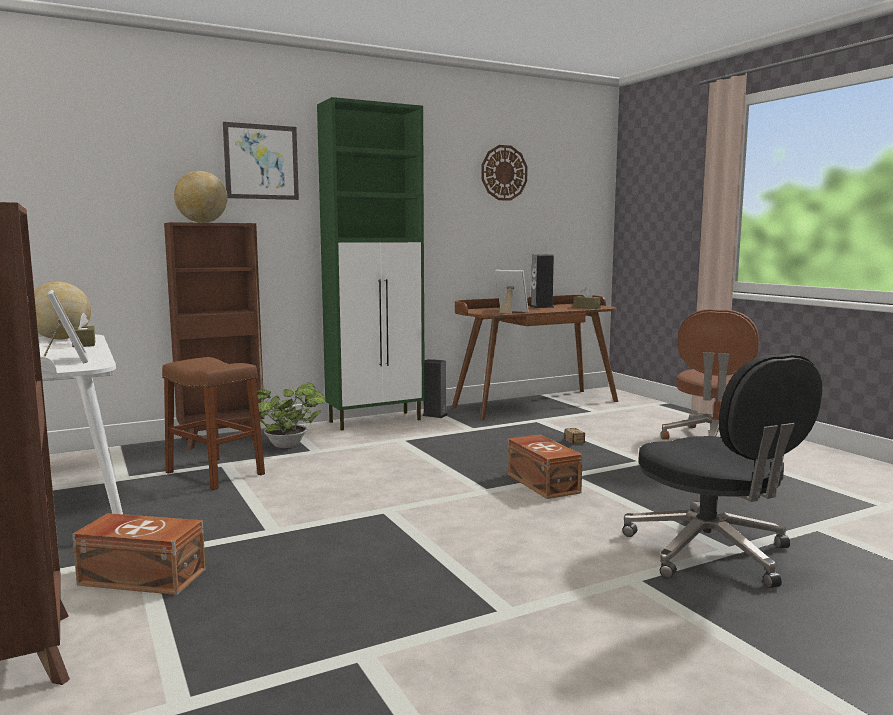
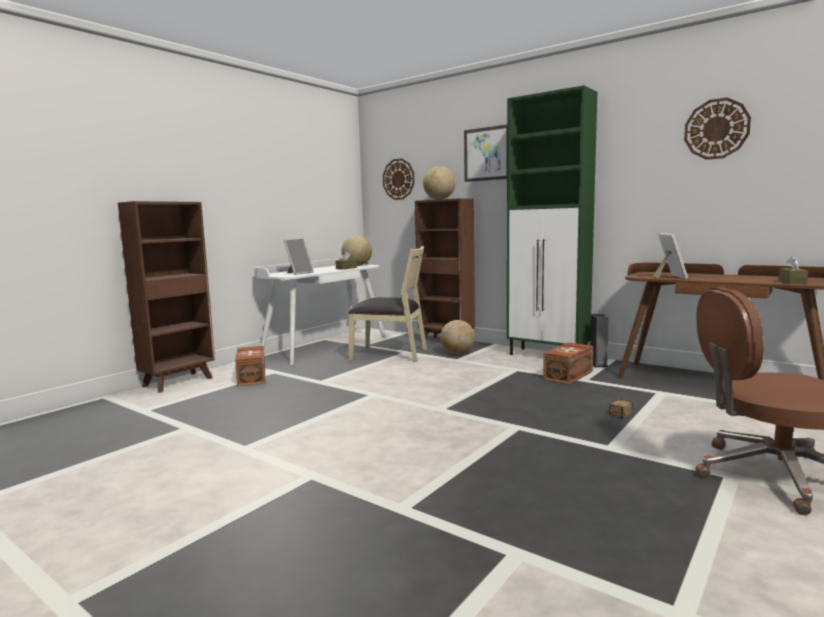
camera: 65 degrees right, 0 degrees up
(85, 181) = (398, 179): none -> wall clock
(215, 473) = (390, 354): brown stool -> beige chair
(289, 446) = (457, 353): potted plant -> globe
(541, 307) = (743, 277): speaker -> none
(543, 483) = (483, 421): brown storage box -> brown storage box (569, 375)
(711, 553) = (387, 500): black office chair -> none

